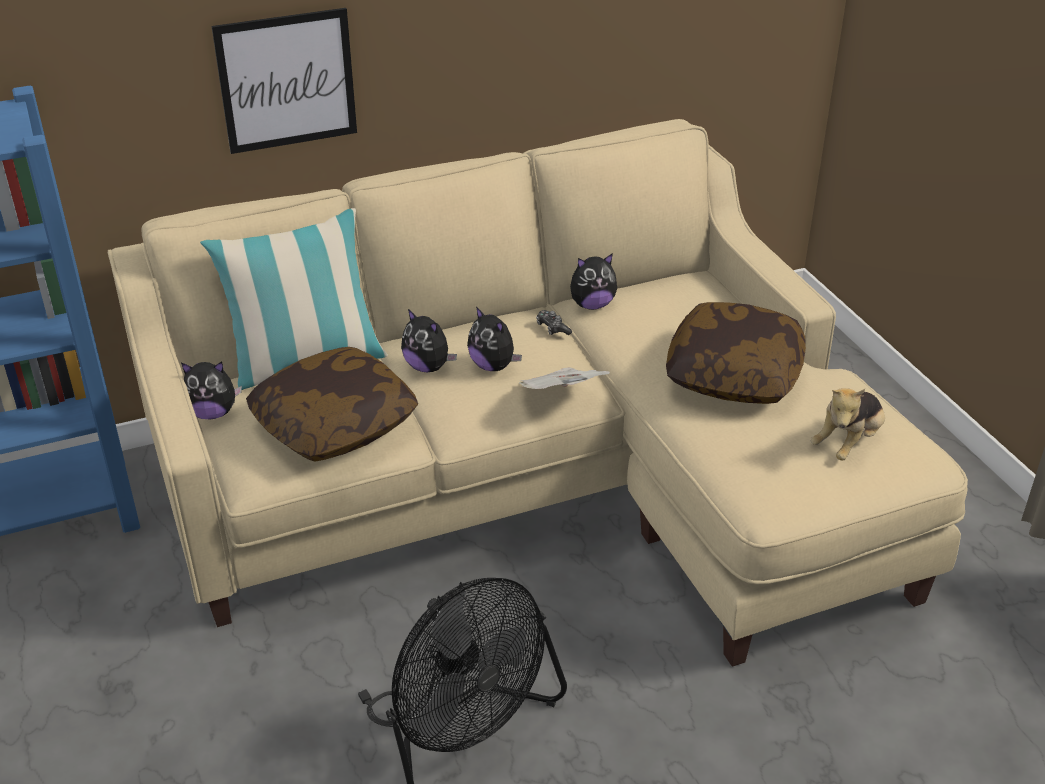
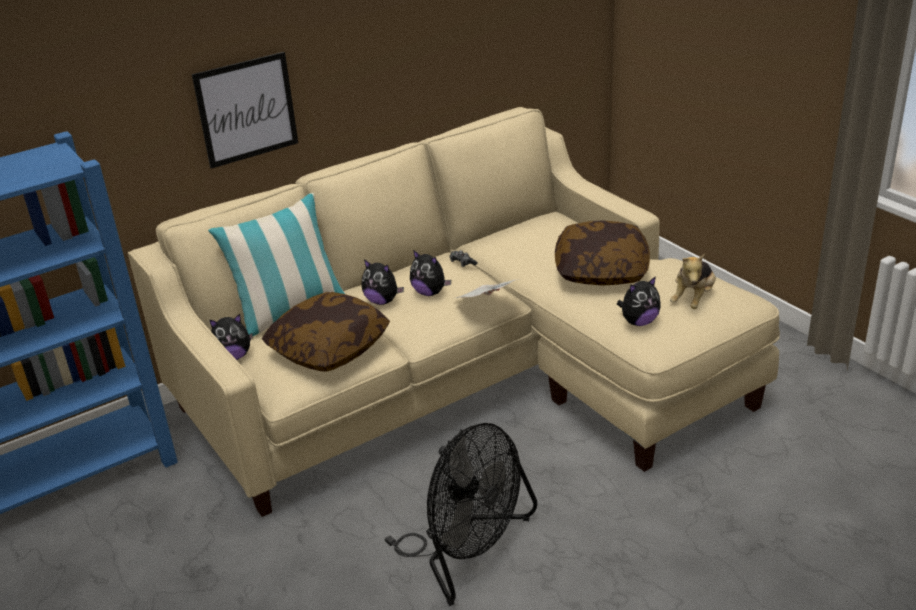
camera: 10 degrees left, 5 degrees down
(592, 305) = (484, 244): plush toy -> plush toy (639, 322)

